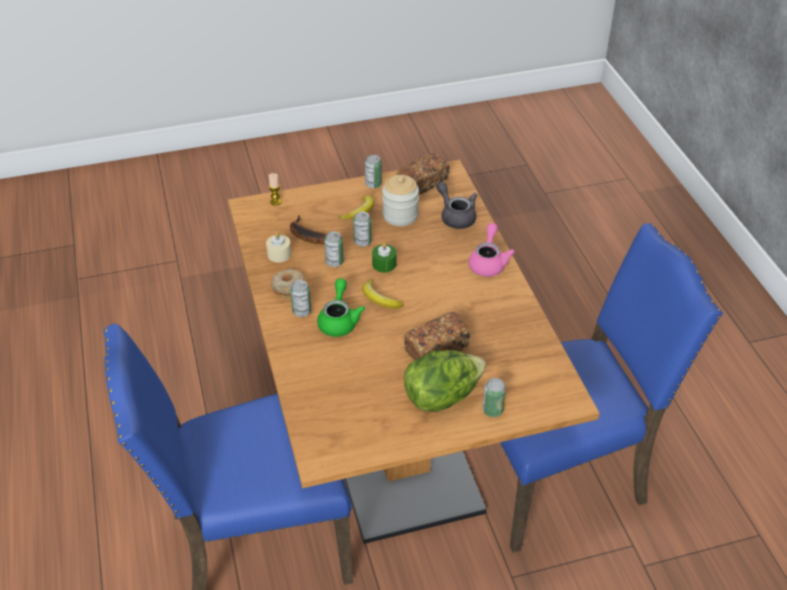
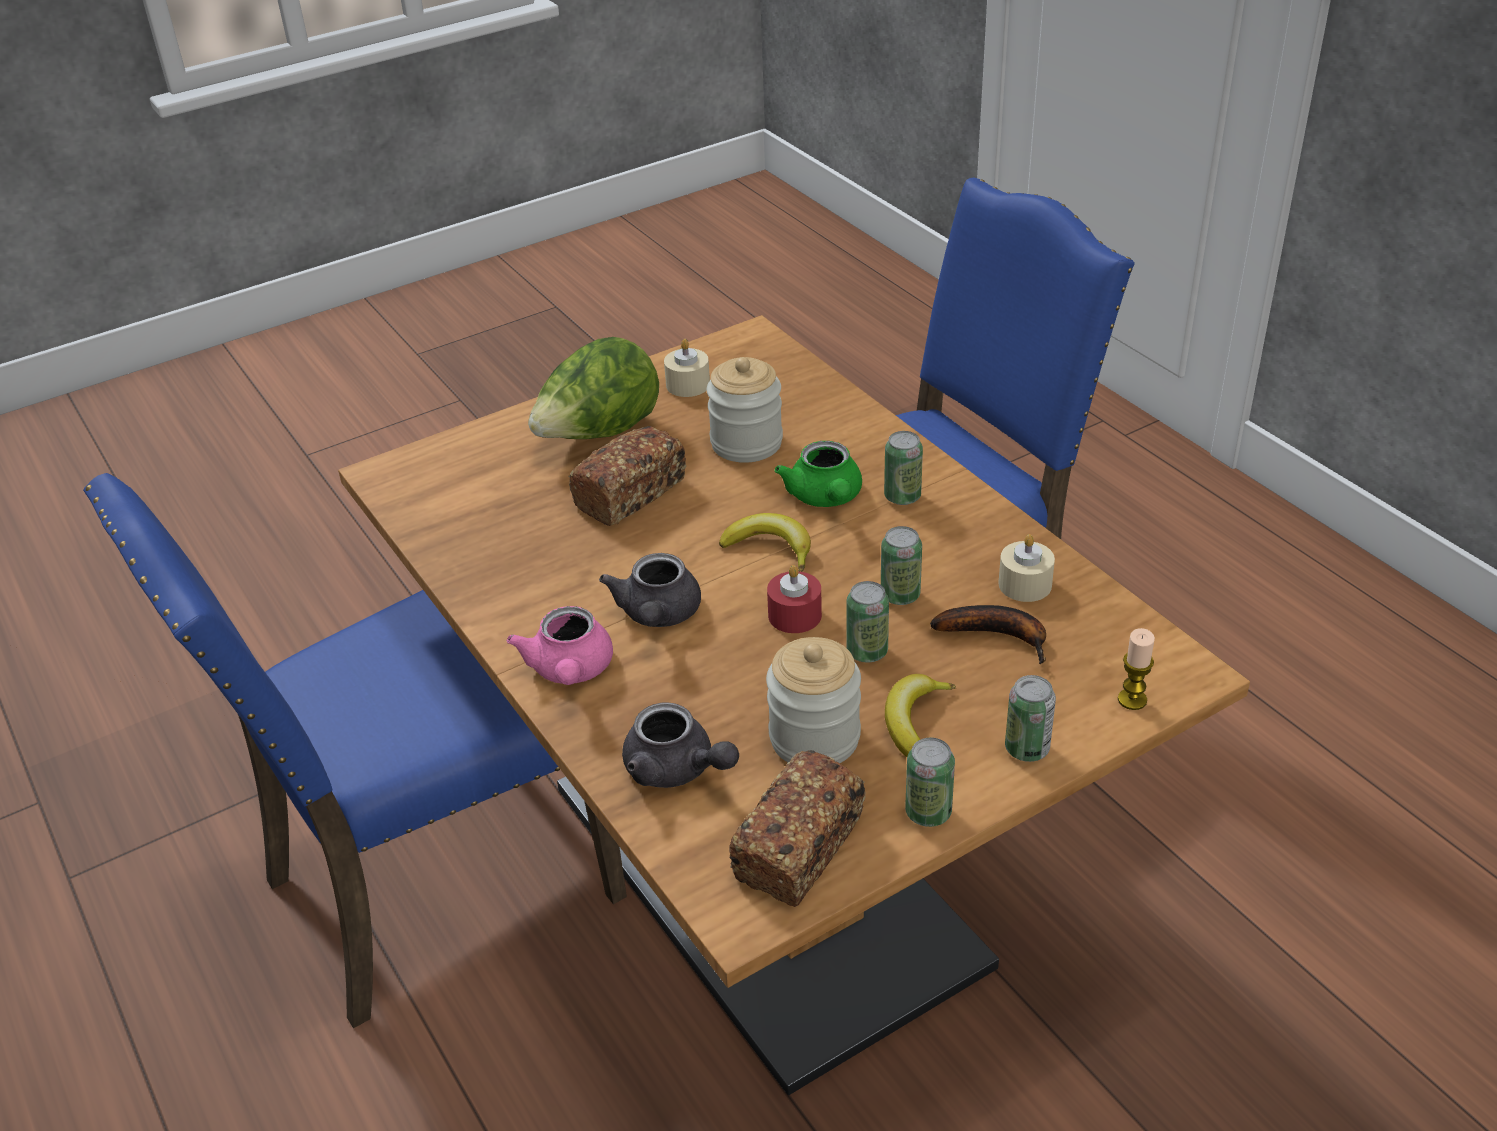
camera: 165 degrees right, 5 degrees down
(288, 287) = (958, 529): donut -> none
(362, 367) = (746, 443): none -> jar
(377, 424) = (688, 384): none -> beige candle
(384, 264) = (794, 615): green candle -> red candle
(443, 278) = (657, 615): none -> grey teapot
(492, 410) = (514, 435): can -> can (1027, 749)

